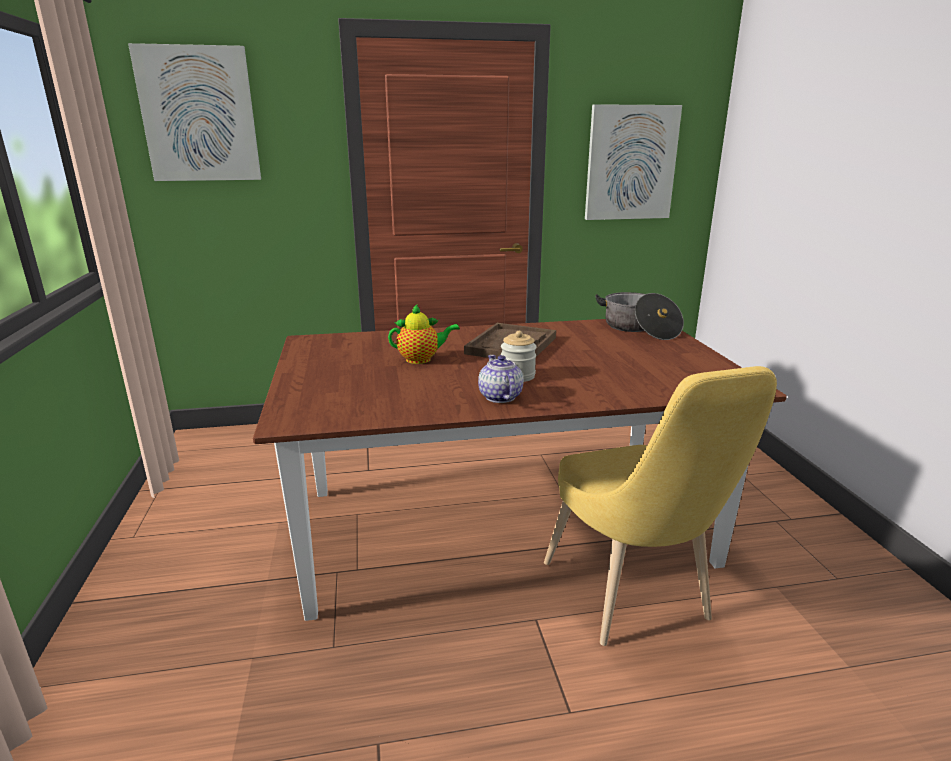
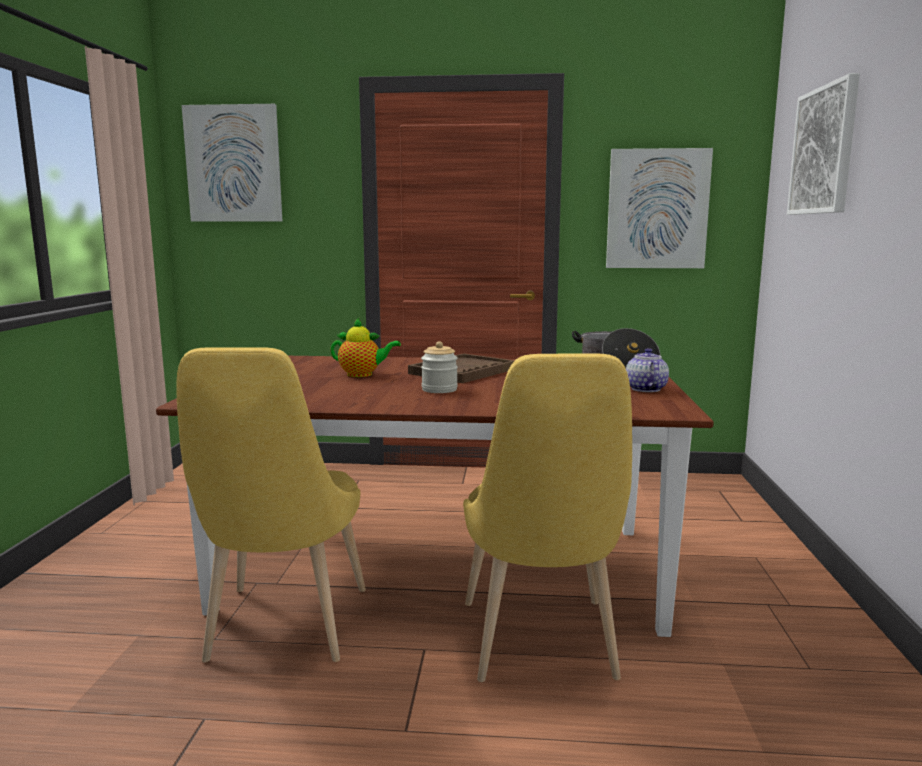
camera: 15 degrees right, 10 degrees down
(396, 624) = (284, 631): none -> yellow chair
(499, 397) = (402, 400): teapot -> teapot (645, 389)
(805, 120) = (824, 151): none -> picture

